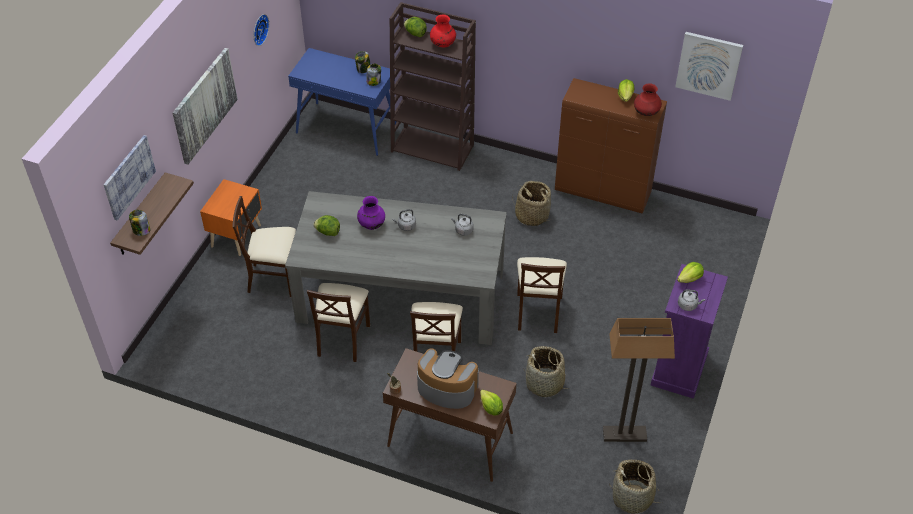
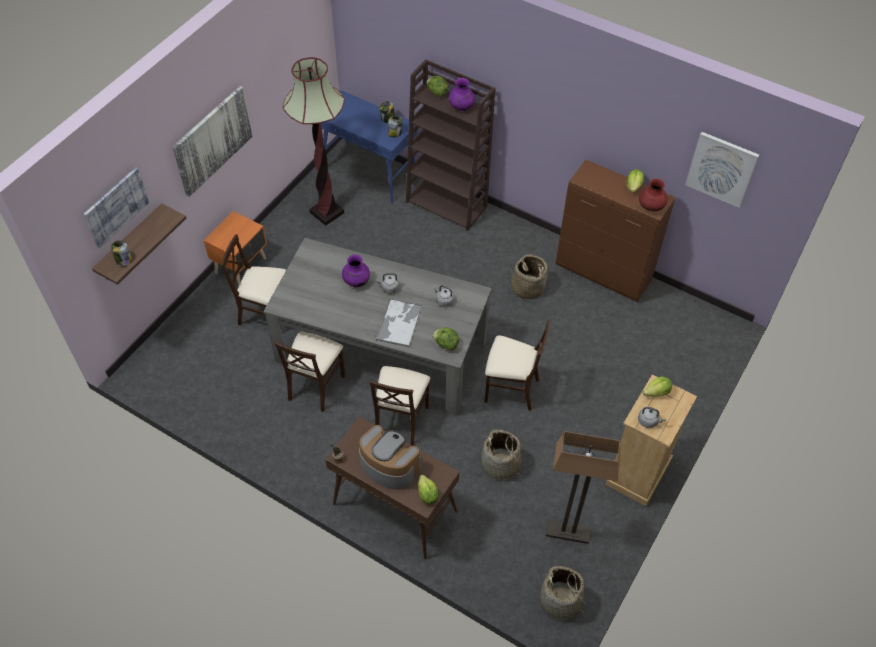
camera: 10 degrees right, 5 degrees up
(258, 29) = (283, 69): wall clock -> none
(312, 173) = (327, 212): none -> floor lamp
(328, 232) = (312, 283): lettuce -> lettuce (446, 344)
(424, 256) = (399, 323): none -> tray
(443, 44) = (461, 107): red vase -> purple vase
(538, 312) = (511, 389): beige chair -> beige chair turned 90 degrees counterclockwise
(679, 369) = (638, 472): purple dresser -> beige dresser

